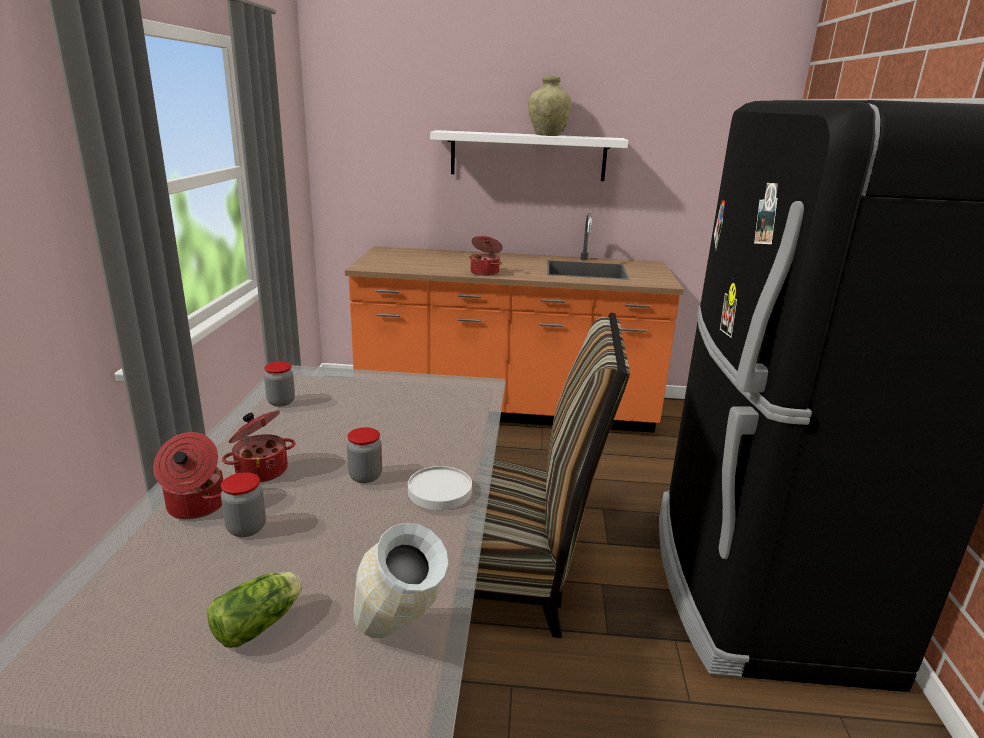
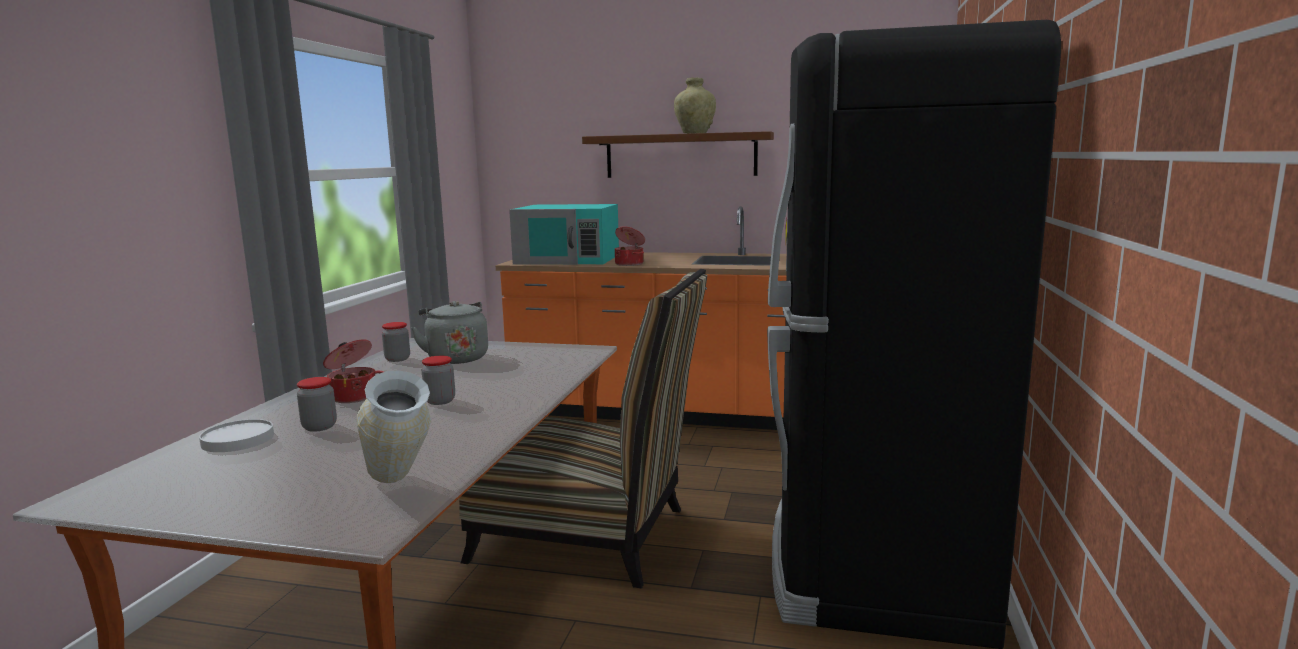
camera: 10 degrees right, 10 degrees down
(195, 506) = (286, 415): cooking pot -> none
(261, 623) = (298, 474): lettuce -> none
(346, 399) = (456, 358): none -> grey kettle
(416, 262) = (568, 259): none -> turquoise microwave
(440, 491) = (499, 410): white plate -> white plate (237, 440)
(528, 156) = (680, 155): white shelf -> brown shelf

